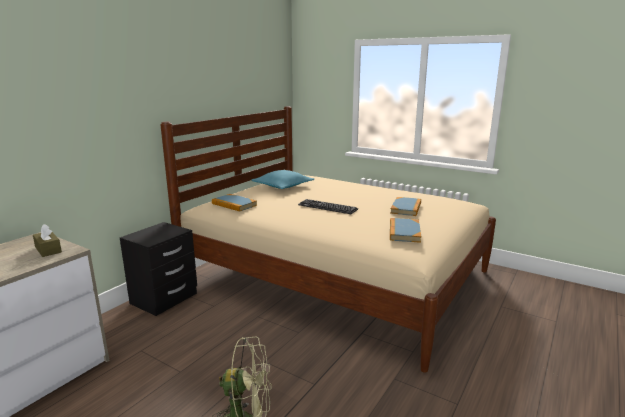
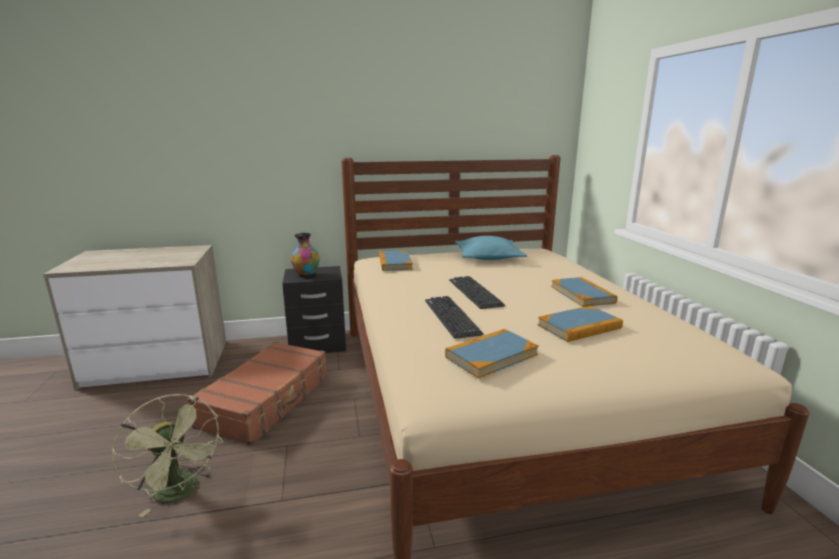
camera: 45 degrees right, 0 degrees up
(48, 249) = (178, 258): brown tissue box -> none
(153, 235) = (306, 275): none -> vase
(198, 349) = (267, 401): none -> brown suitcase
(347, 222) = (451, 317): none -> keyboard
(374, 193) = (582, 294): none -> book

